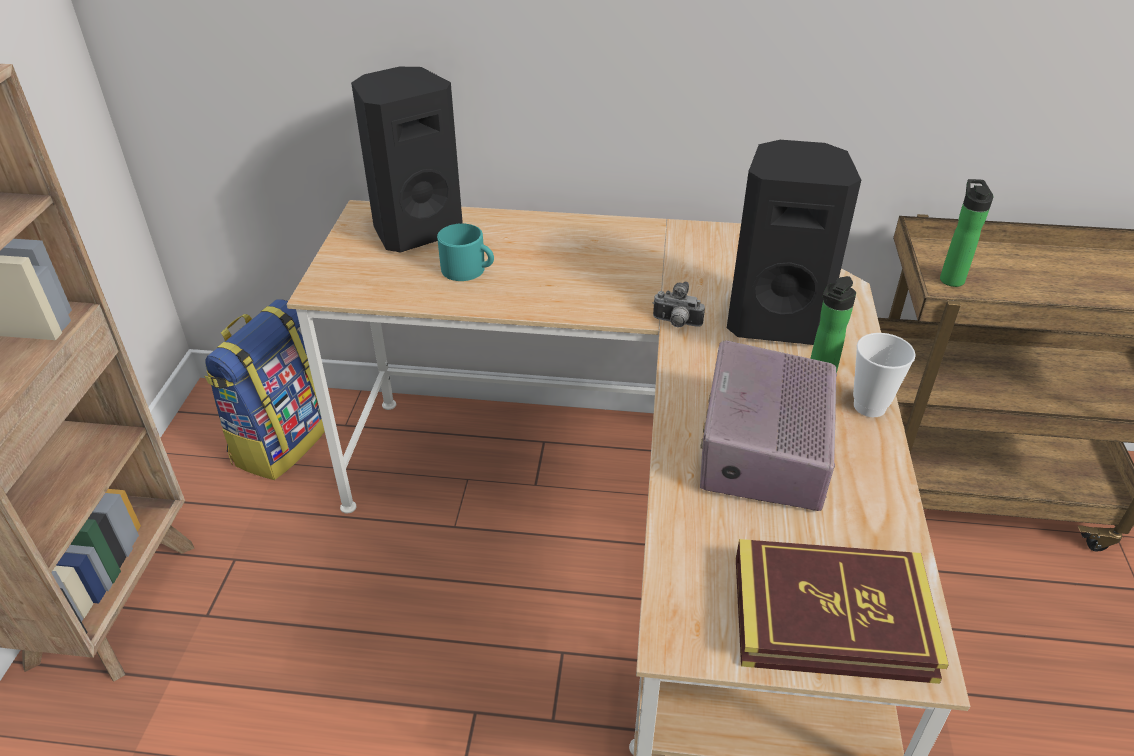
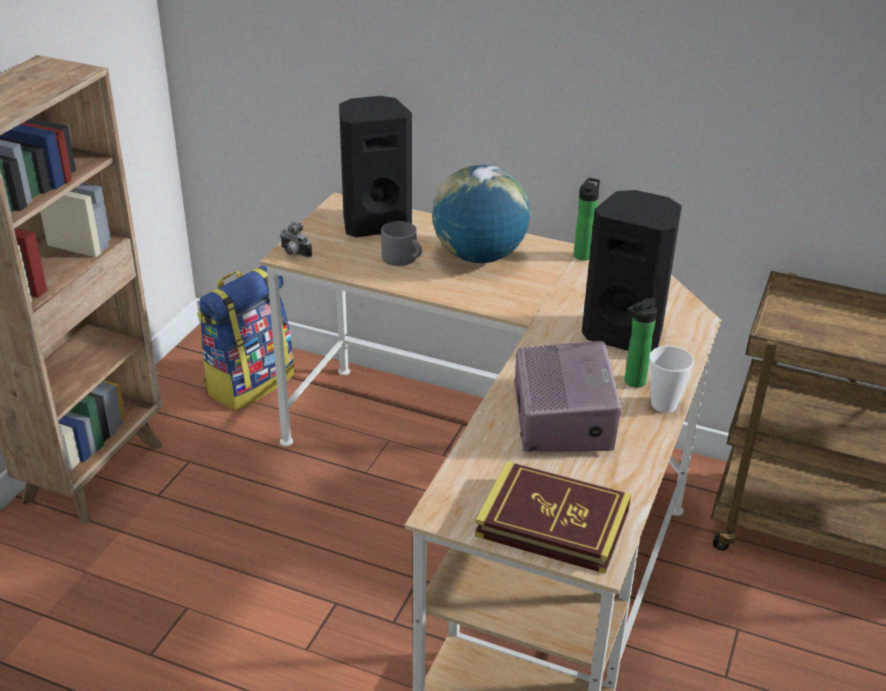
camera: 15 degrees right, 5 degrees down
(468, 270) = (403, 258): turquoise mug -> grey mug
(559, 252) = (479, 257): none -> globe
(676, 323) = (545, 322): camera -> camera (294, 253)
(762, 451) = (563, 418): radio -> radio turned 150 degrees clockwise
(951, 278) = (794, 327): bottle -> bottle (583, 254)

